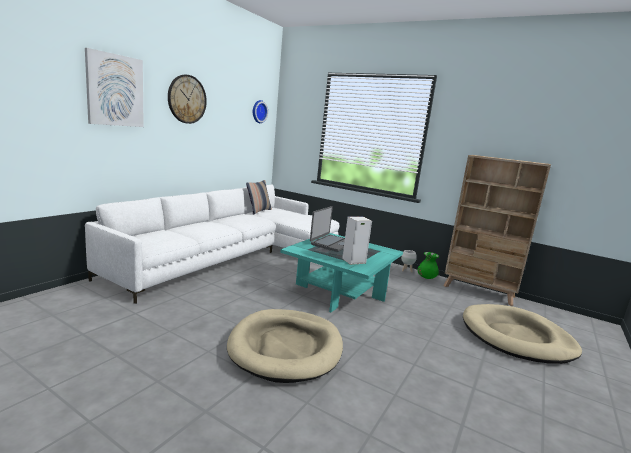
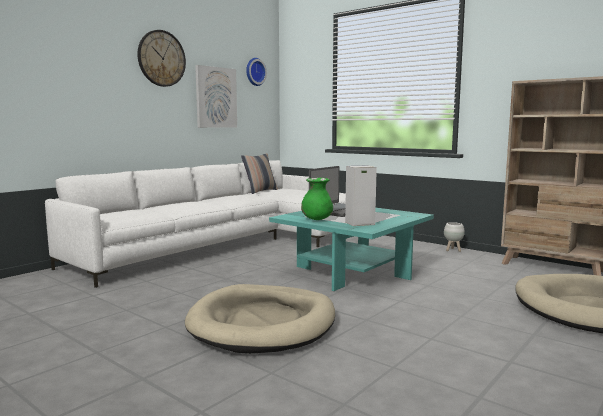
camera: 10 degrees right, 5 degrees down
(115, 90) = (75, 50): picture -> picture (216, 97)
(426, 277) = (479, 256): green vase -> green vase (317, 219)

